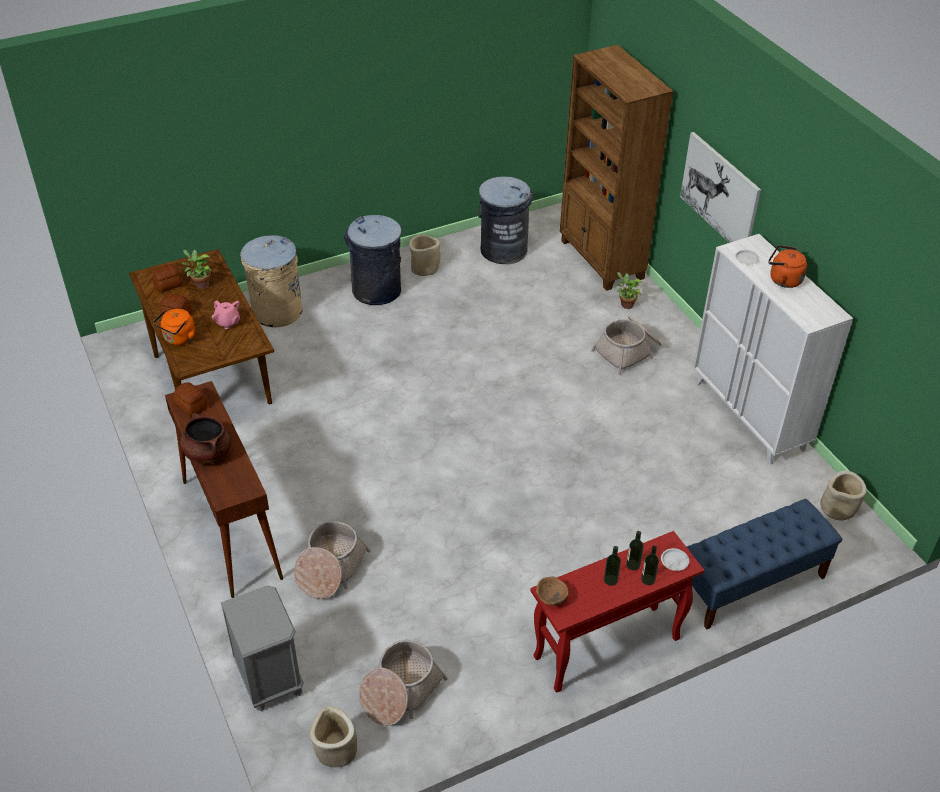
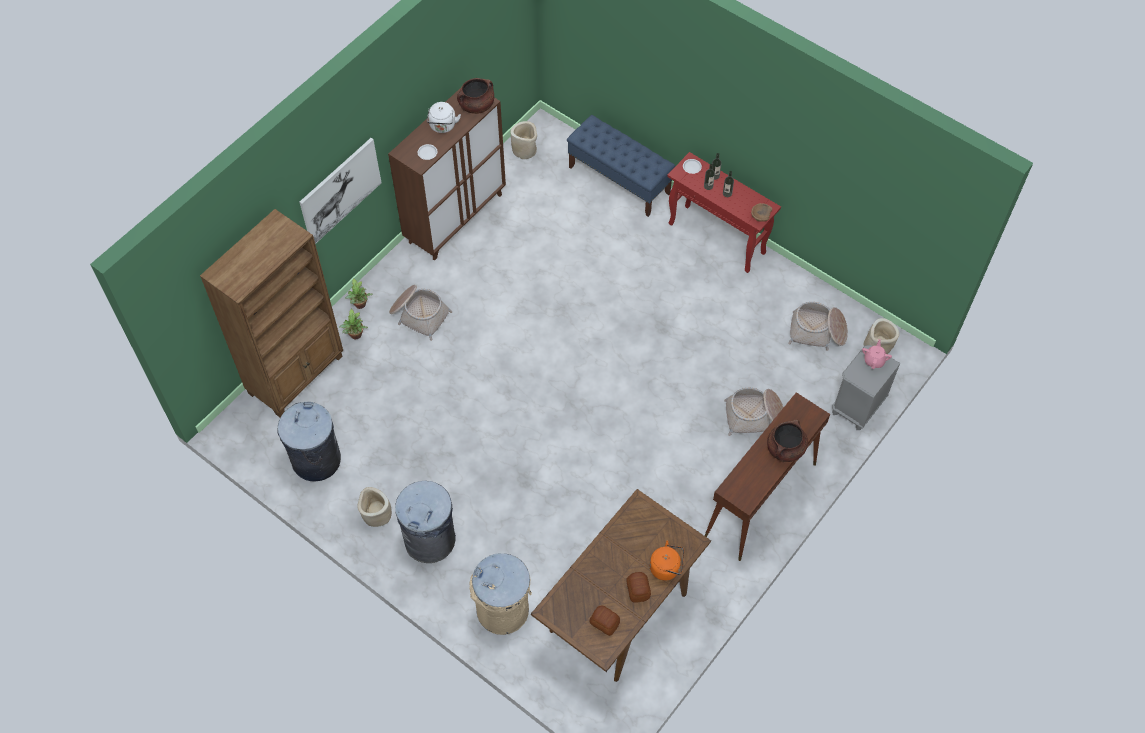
camera: 115 degrees left, 15 degrees up
(191, 406) = (749, 488): bread -> none
(200, 284) = (589, 595): potted plant -> potted plant (360, 305)
(227, 322) = (625, 542): pink teapot -> pink teapot (874, 360)
(749, 415) = (455, 218): white cabinet -> brown cabinet
(783, 279) = (443, 126): orange kettle -> white kettle
(807, 313) = (476, 106): none -> brown cooking pot

